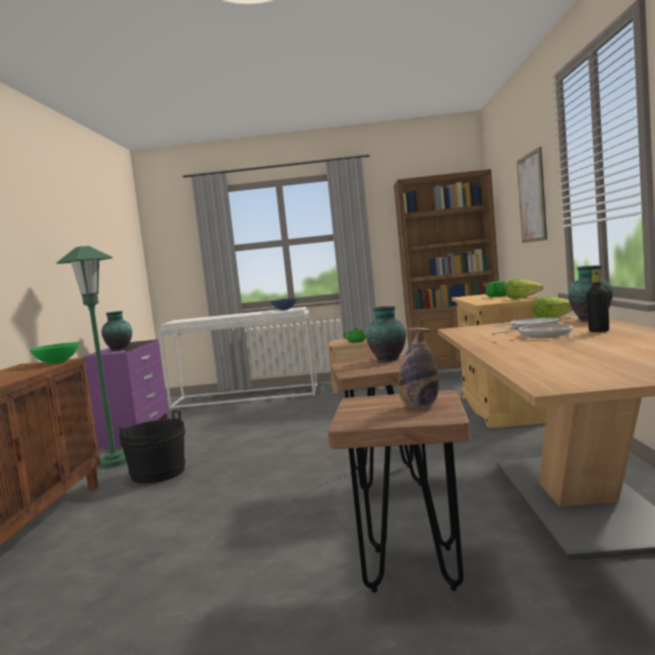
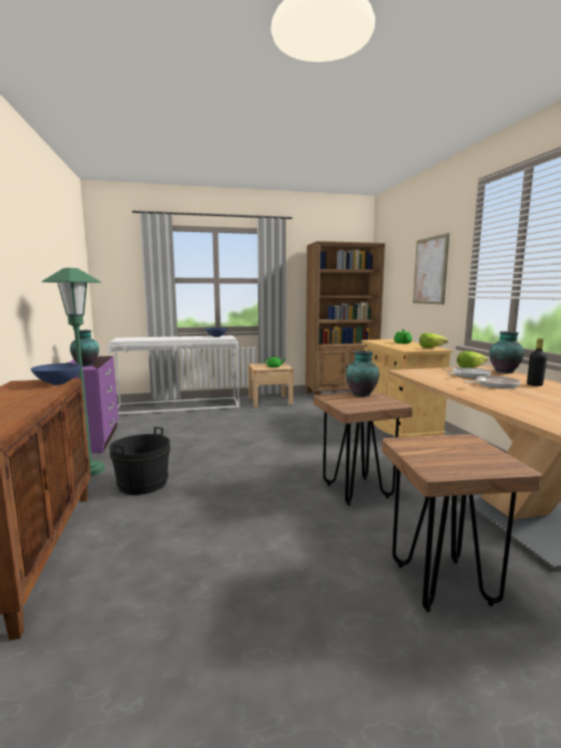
camera: 15 degrees left, 5 degrees up
(56, 363) = (57, 383): green bowl -> blue bowl
(419, 406) = (471, 453): bottle -> none

